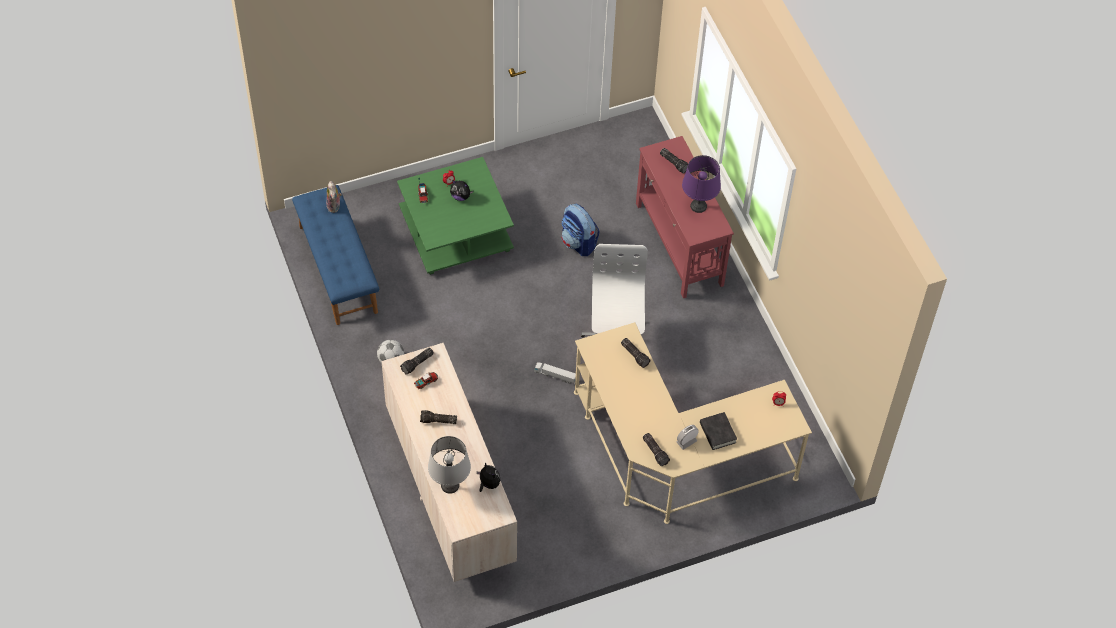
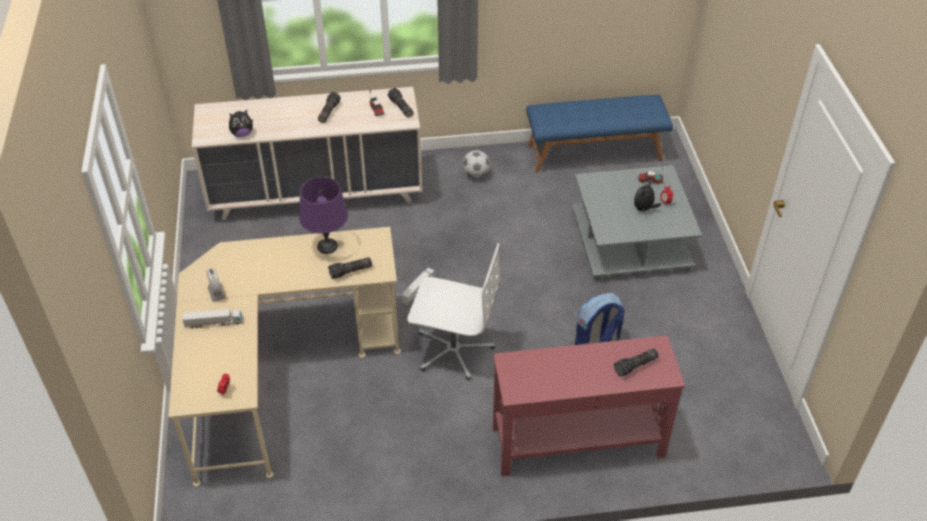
camera: 105 degrees right, 10 degrees down
(334, 206) = (641, 116): plush toy -> none
(450, 485) = (255, 110): grey table lamp -> none
(456, 229) = (632, 242): green coffee table -> grey coffee table
(656, 451) = (217, 265): flashlight -> none
(698, 206) = (557, 376): purple table lamp -> purple table lamp (327, 246)
(717, 433) = (214, 323): black book -> toy truck

